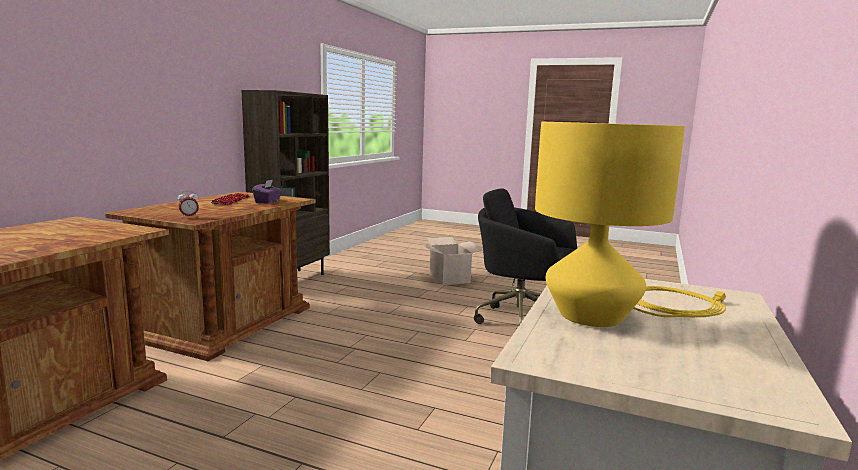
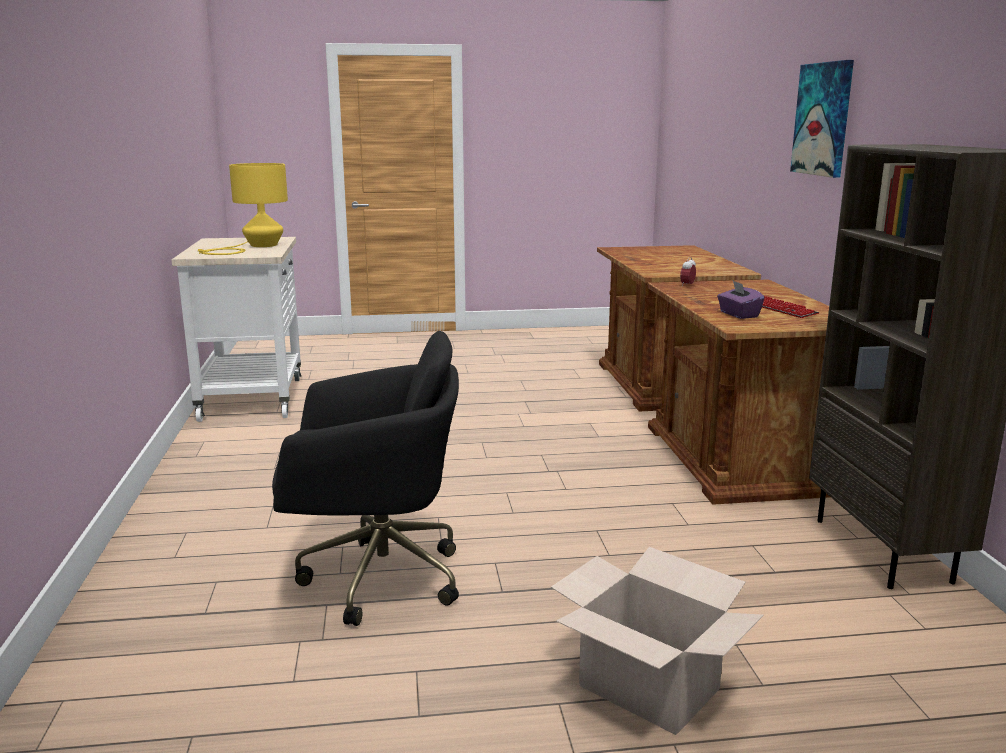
camera: 150 degrees right, 5 degrees up
(137, 66) = (823, 119): none -> picture

